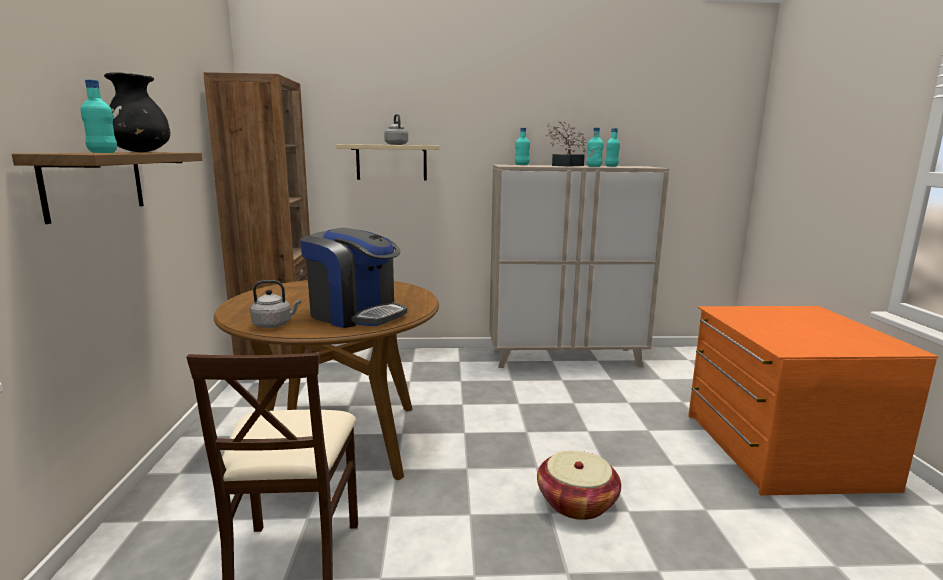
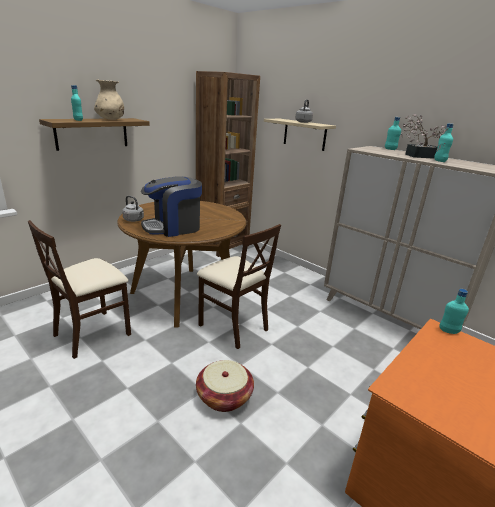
camera: 45 degrees right, 10 degrees up
(140, 152) = (111, 119): black vase -> beige vase
(355, 314) = (173, 227): coffee machine -> coffee machine turned 75 degrees clockwise
(462, 438) = (233, 326): none -> beige chair
(611, 166) = (464, 163): turquoise bottle -> turquoise bottle (448, 331)

